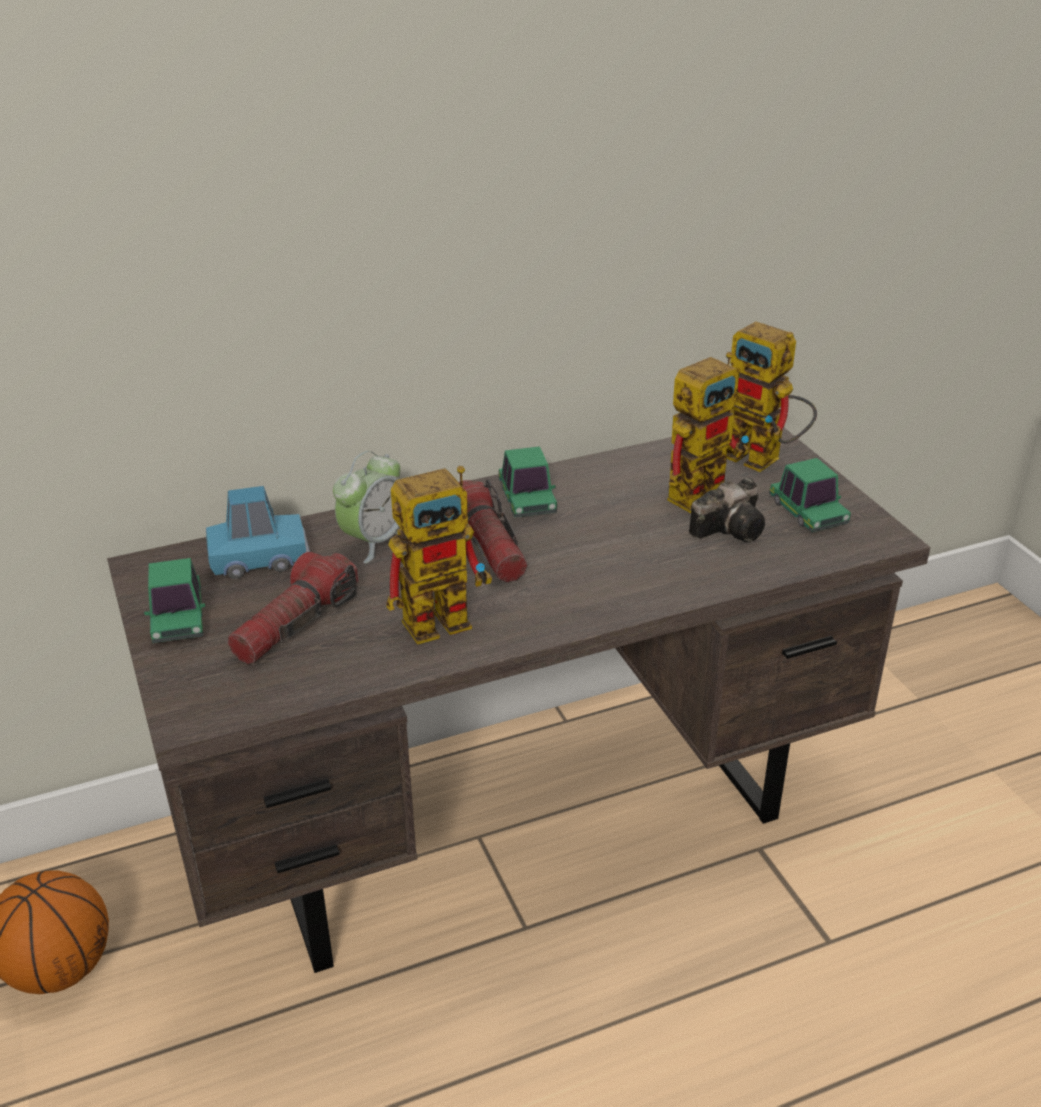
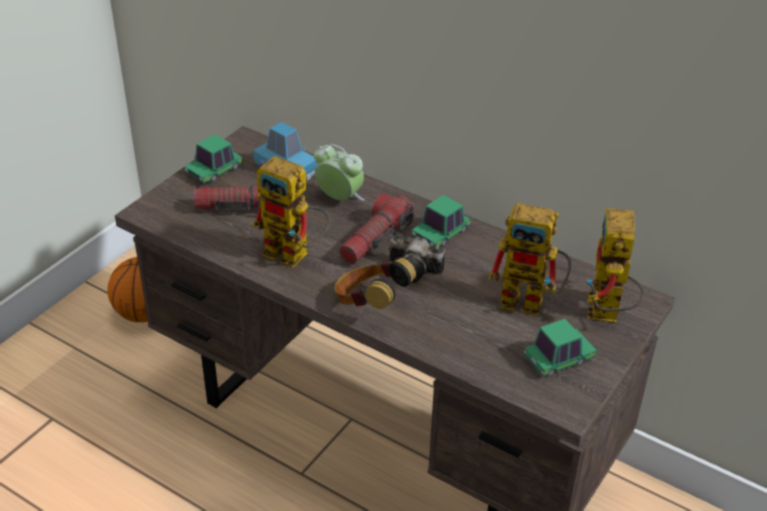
camera: 55 degrees right, 5 degrees up
(374, 541) = (339, 198): alarm clock -> alarm clock turned 150 degrees counterclockwise
(603, 595) = (370, 304): none -> headphones
(732, 528) = (500, 331): camera -> camera (416, 270)
(807, 513) = (558, 359): toy car -> toy car turned 150 degrees counterclockwise

